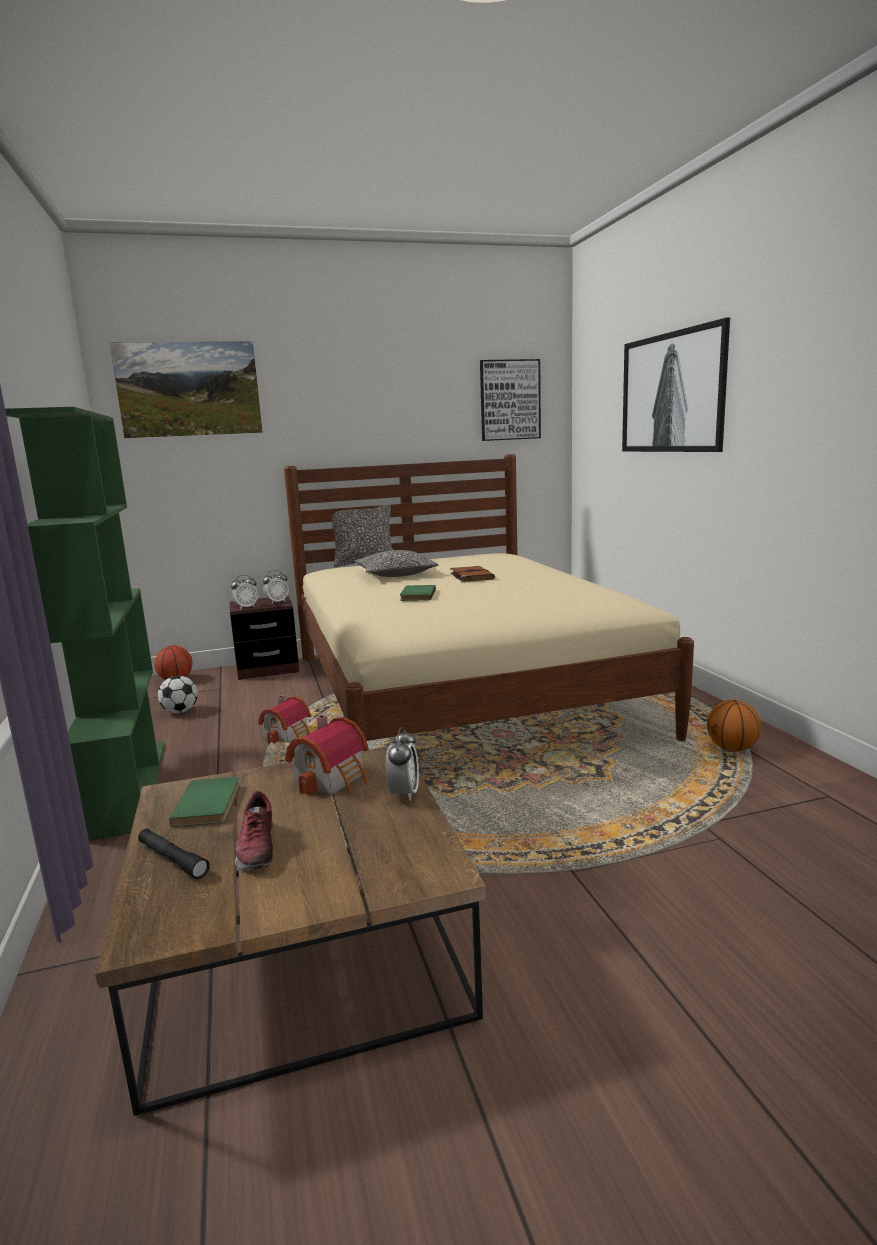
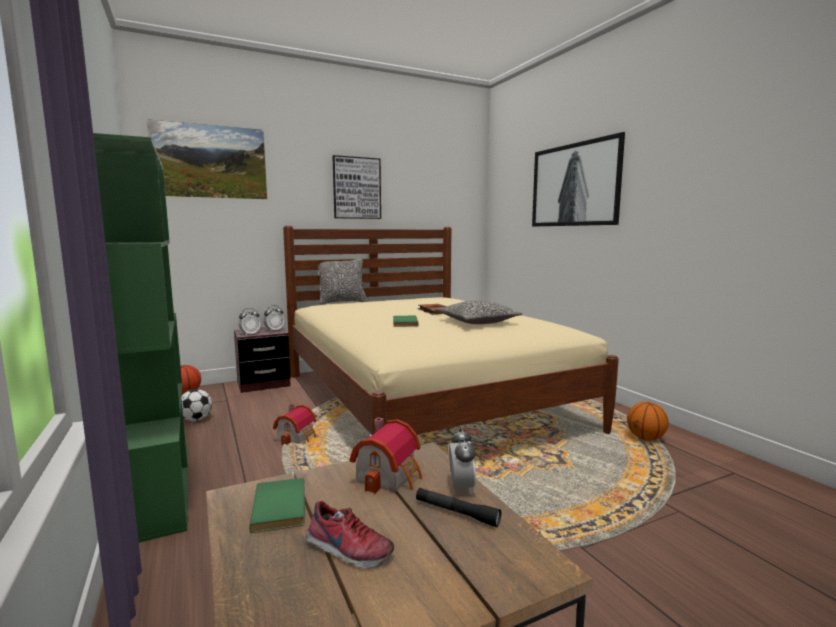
camera: 10 degrees left, 5 degrees down
(172, 860) = (265, 571): black flashlight -> black flashlight (456, 513)
(255, 847) = (347, 551): shoe -> shoe turned 45 degrees counterclockwise
(395, 574) = (375, 309): pillow -> pillow (477, 322)
(510, 400) = (447, 189): picture -> picture (356, 188)

